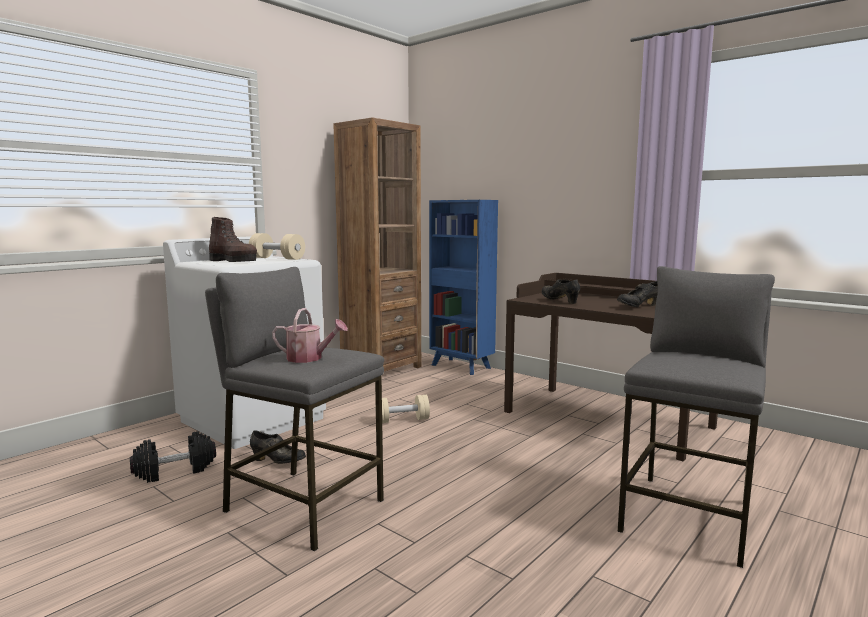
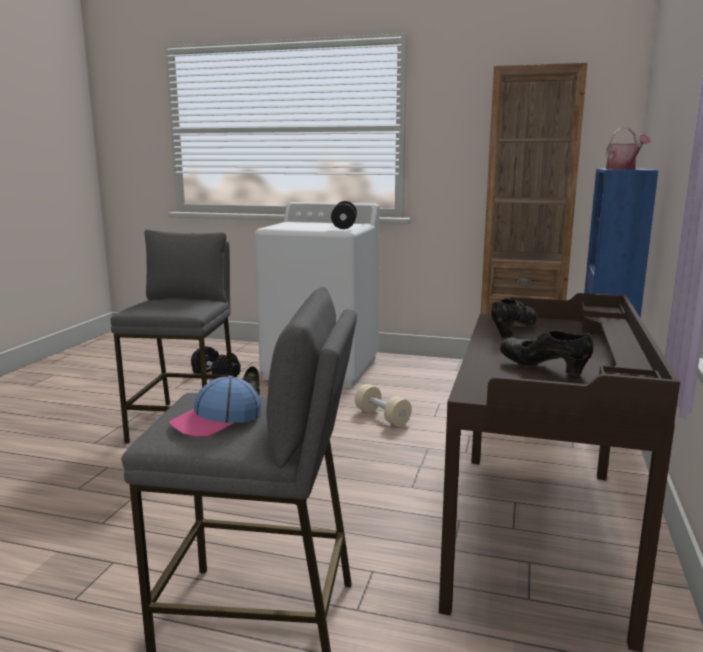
camera: 65 degrees right, 5 degrees up
(233, 261) = (307, 224): brown boot -> none
(277, 258) = (344, 226): beige dumbbell -> black dumbbell
(309, 358) = (160, 304): watering can -> watering can (623, 169)
(708, 364) = (216, 420): none -> cap

